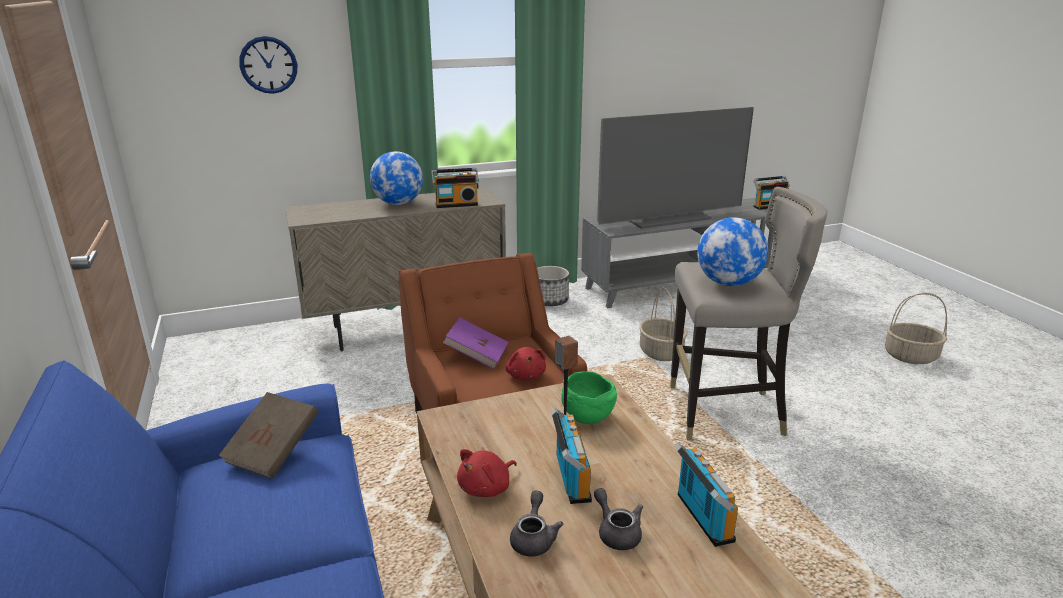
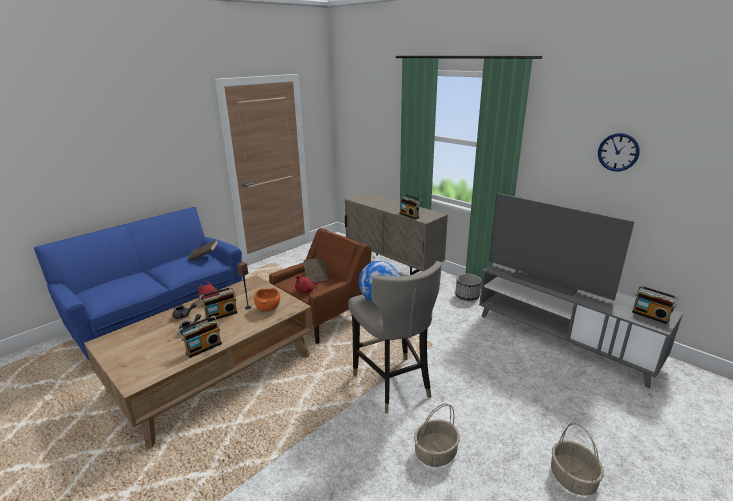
camera: 65 degrees right, 0 degrees up
(268, 65) = (378, 127): wall clock -> wall clock (618, 152)
(398, 203) = (395, 206): globe -> none
(477, 355) = (316, 276): purple book -> brown book
(586, 417) = (268, 308): green bowl -> orange bowl
(660, 352) = (444, 347): basket -> basket (435, 452)

